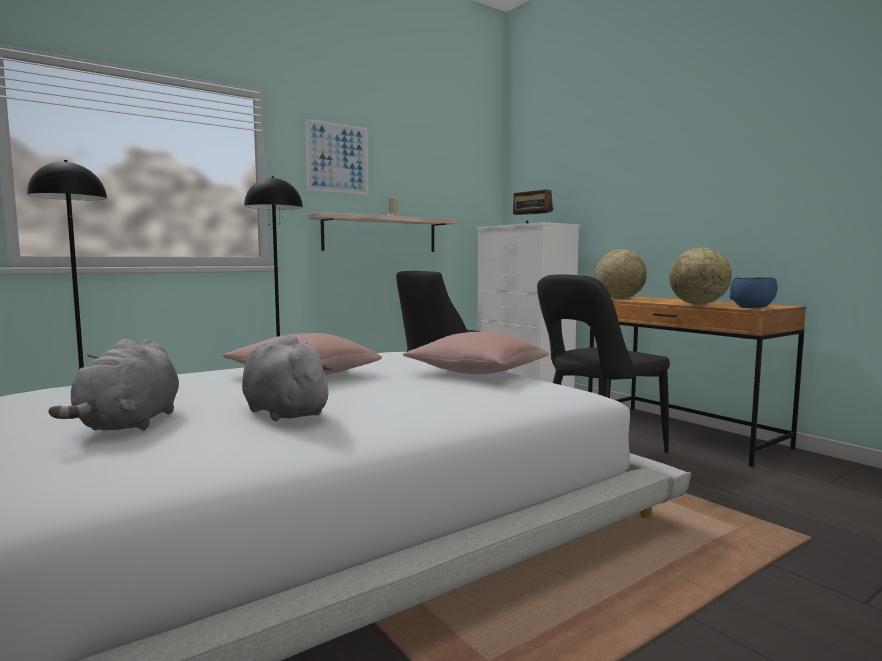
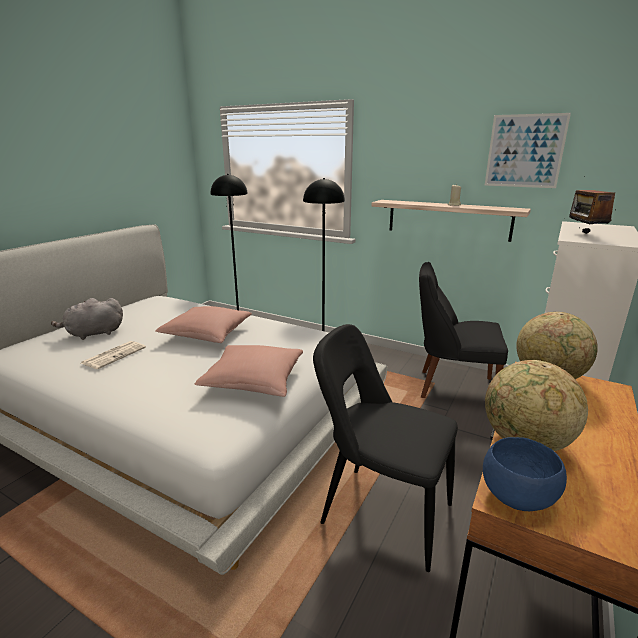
camera: 65 degrees right, 15 degrees up
(283, 412) = (114, 355): grey plush toy -> newspaper
(337, 158) = (411, 149): picture -> picture (525, 151)

